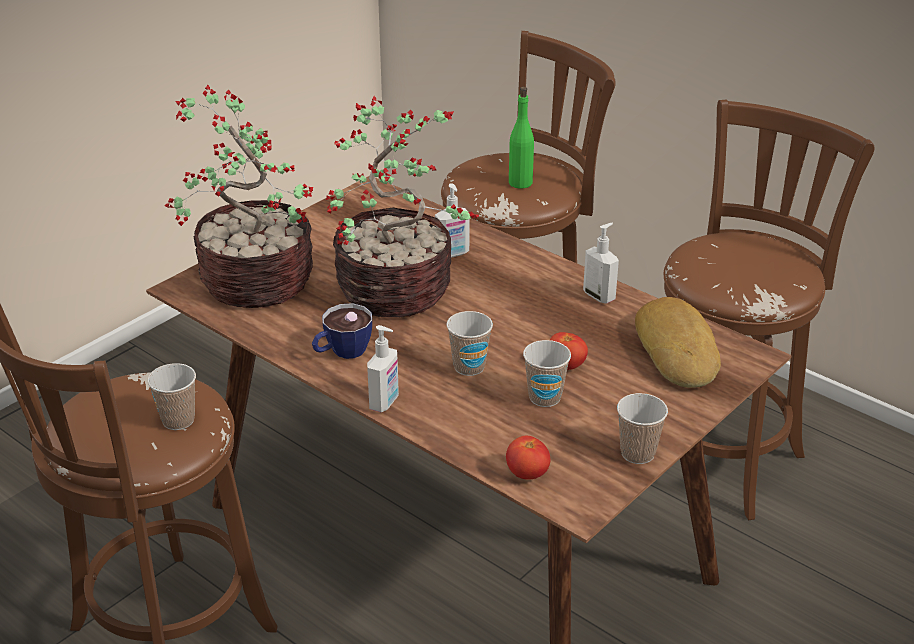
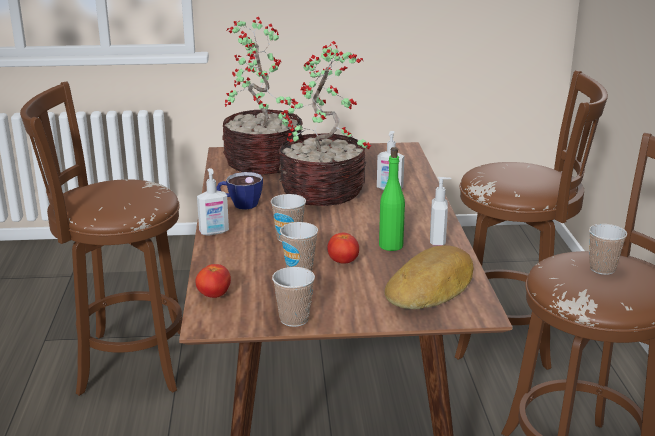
camera: 45 degrees right, 10 degrees down
(178, 420) = (128, 204): cup -> cup (602, 269)
(520, 183) = (518, 180): green bottle -> green bottle (391, 245)

